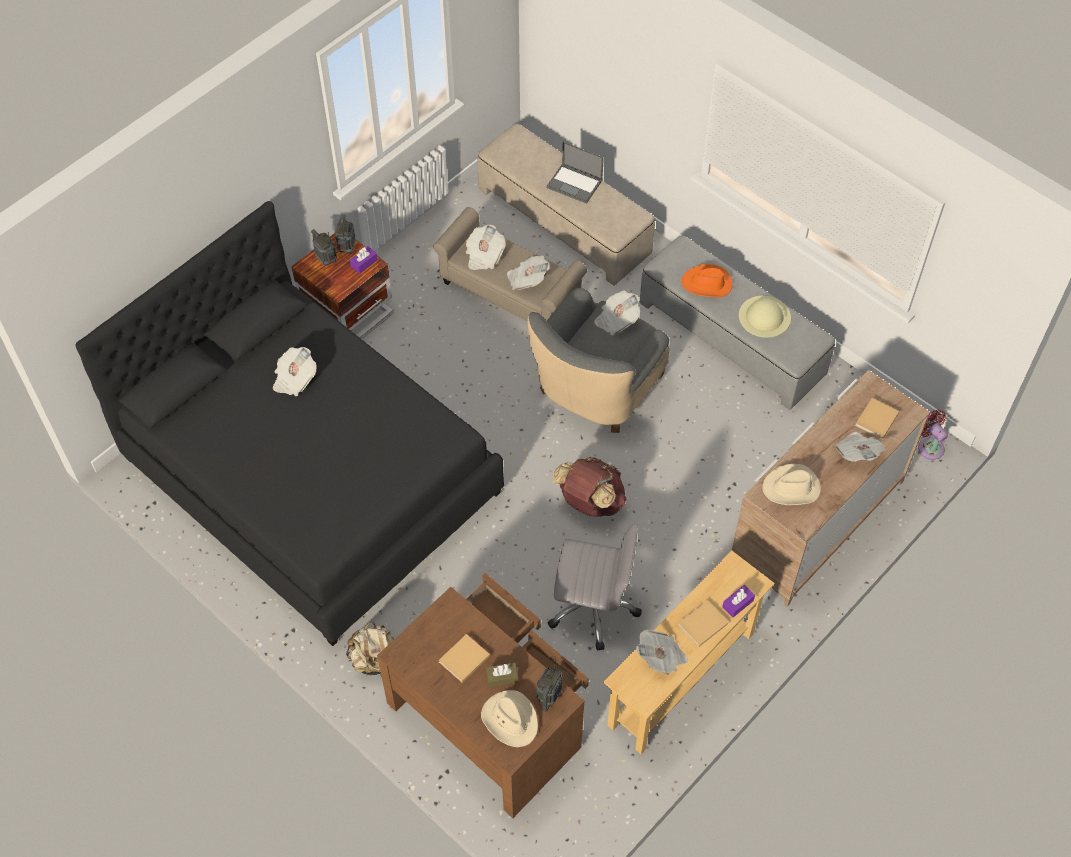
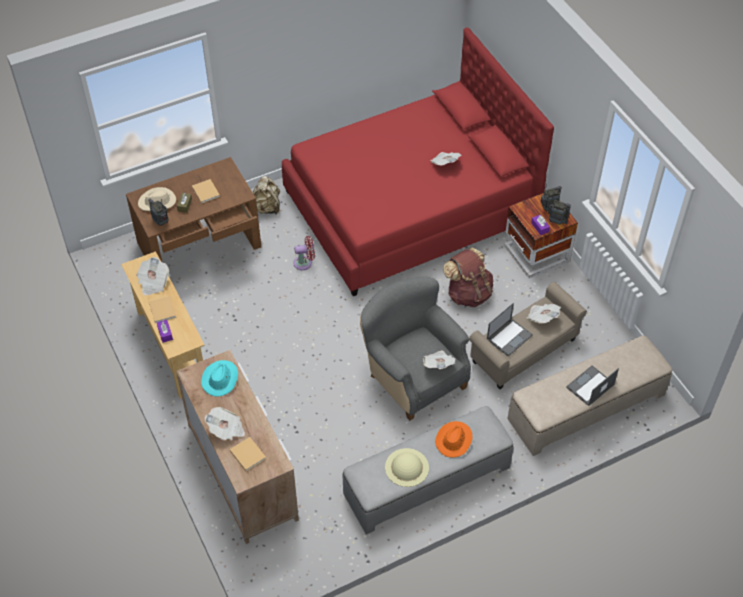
camera: 110 degrees right, 5 degrees down
(311, 475) = (410, 207): black bed -> red bed
(527, 280) = (509, 337): newspaper -> laptop
(590, 502) = (322, 342): brown backpack -> brown backpack (468, 293)
(593, 607) = (245, 320): grey office chair -> none
(791, 488) = (220, 379): beige hat -> turquoise hat
(929, 446) = (267, 578): red fan -> red fan (304, 263)

